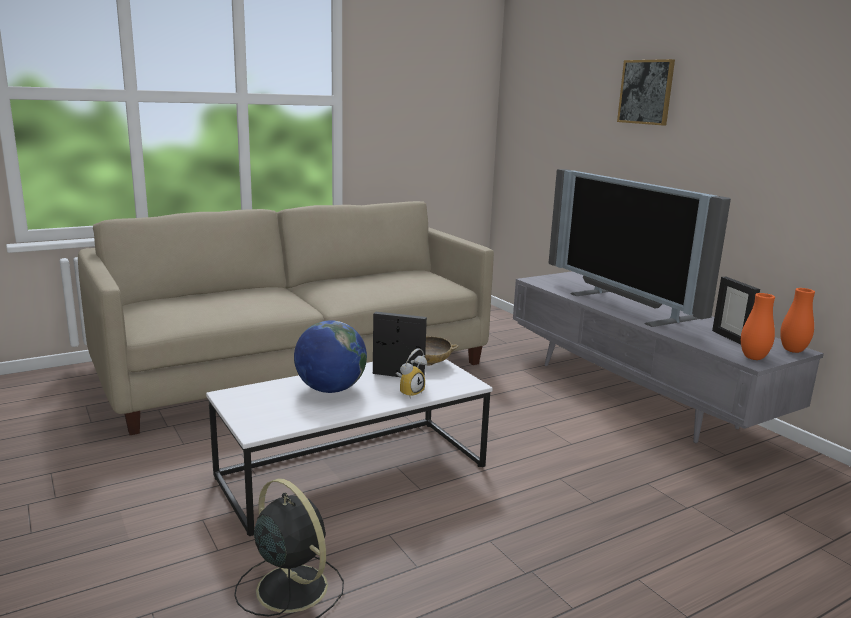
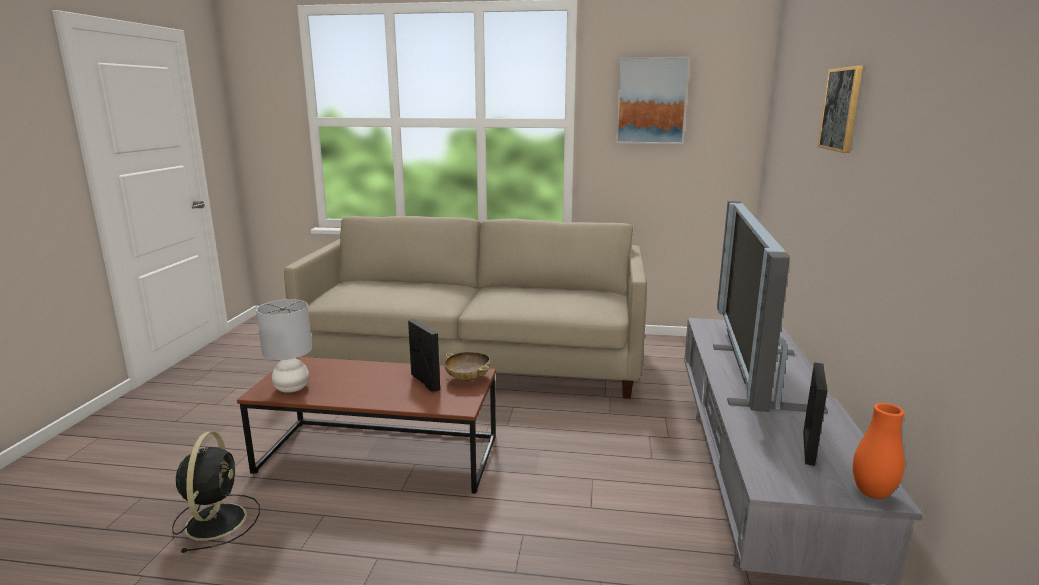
camera: 40 degrees right, 0 degrees up
(281, 416) = (292, 388): none -> grey table lamp
(330, 389) = (359, 378): globe -> none
(352, 473) = (379, 456): white coffee table -> brown coffee table
(409, 392) = (404, 398): alarm clock -> none
(411, 80) = (651, 101): none -> picture
(753, 358) = (783, 481): orange vase -> none

